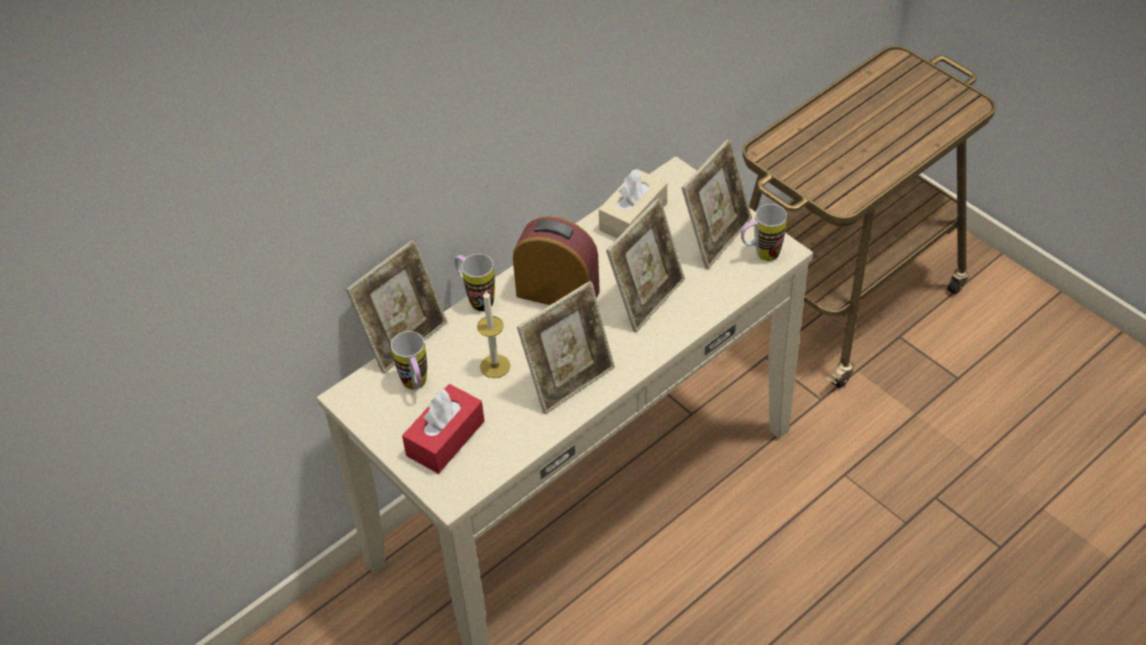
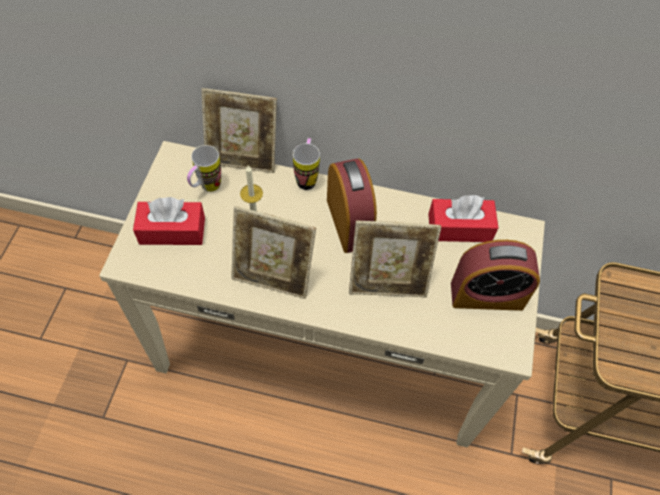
camera: 50 degrees right, 10 degrees up
(633, 217) = (459, 228): beige tissue box -> red tissue box
(716, 237) = (486, 295): picture frame -> alarm clock
(760, 255) = (494, 338): mug -> none

